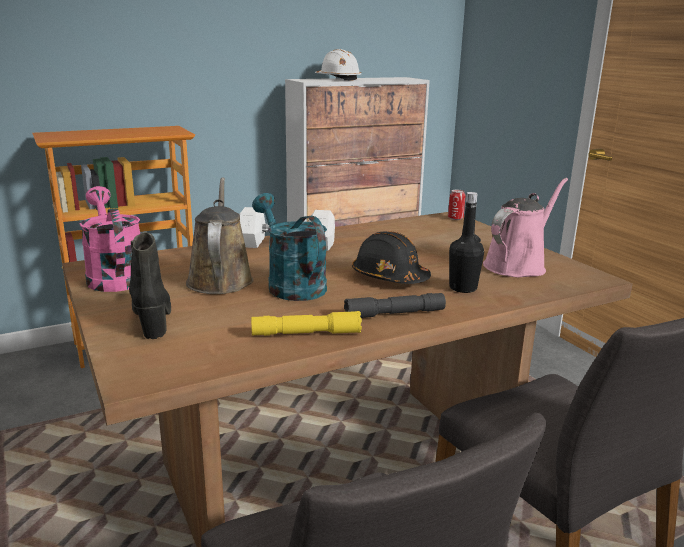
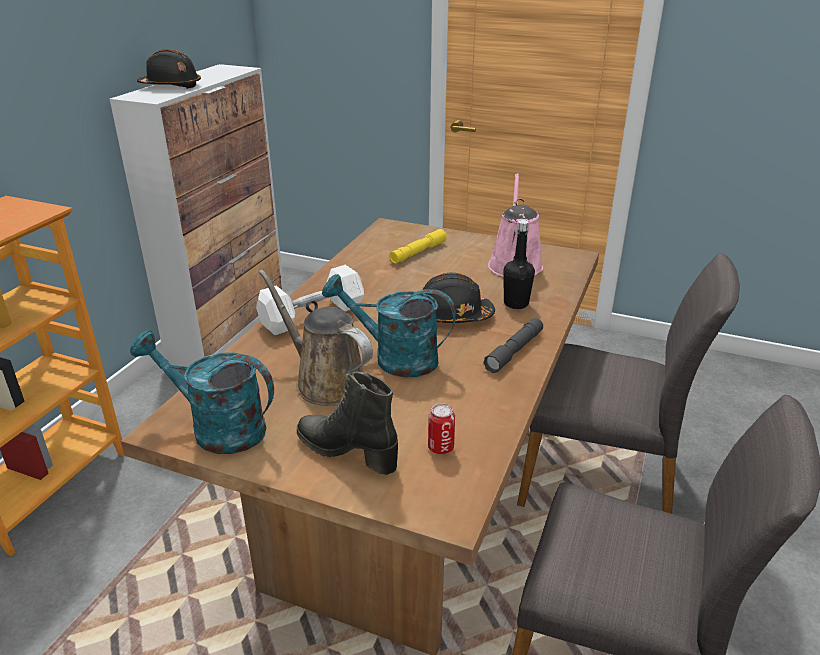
camera: 40 degrees left, 10 degrees up
(113, 276) = (217, 428): pink watering can -> turquoise watering can
(306, 333) = (490, 401): yellow flashlight -> yellow flashlight (418, 252)
(338, 79) = (171, 86): white hard hat -> black hard hat
(455, 218) = (395, 226): can -> can (440, 447)

